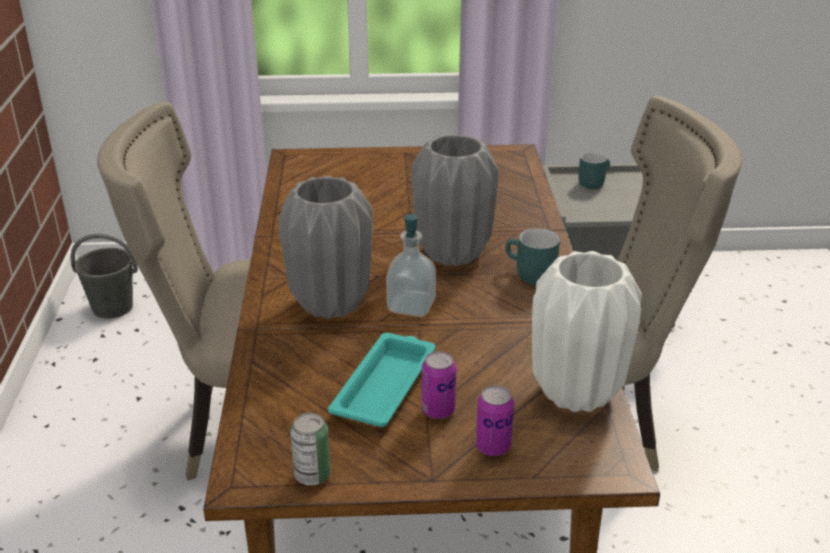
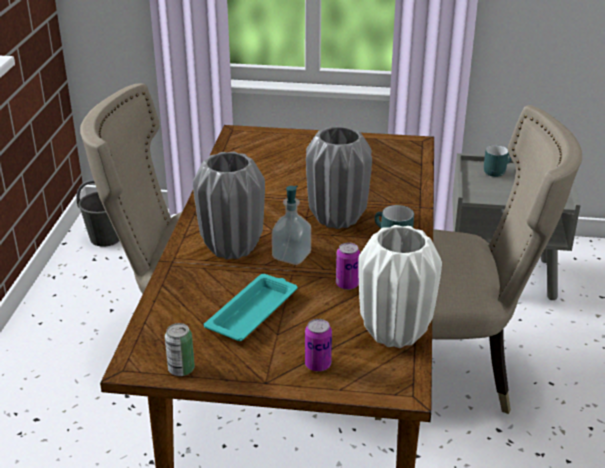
camera: 10 degrees right, 0 degrees up
(438, 410) = (286, 334): can -> can (347, 284)

